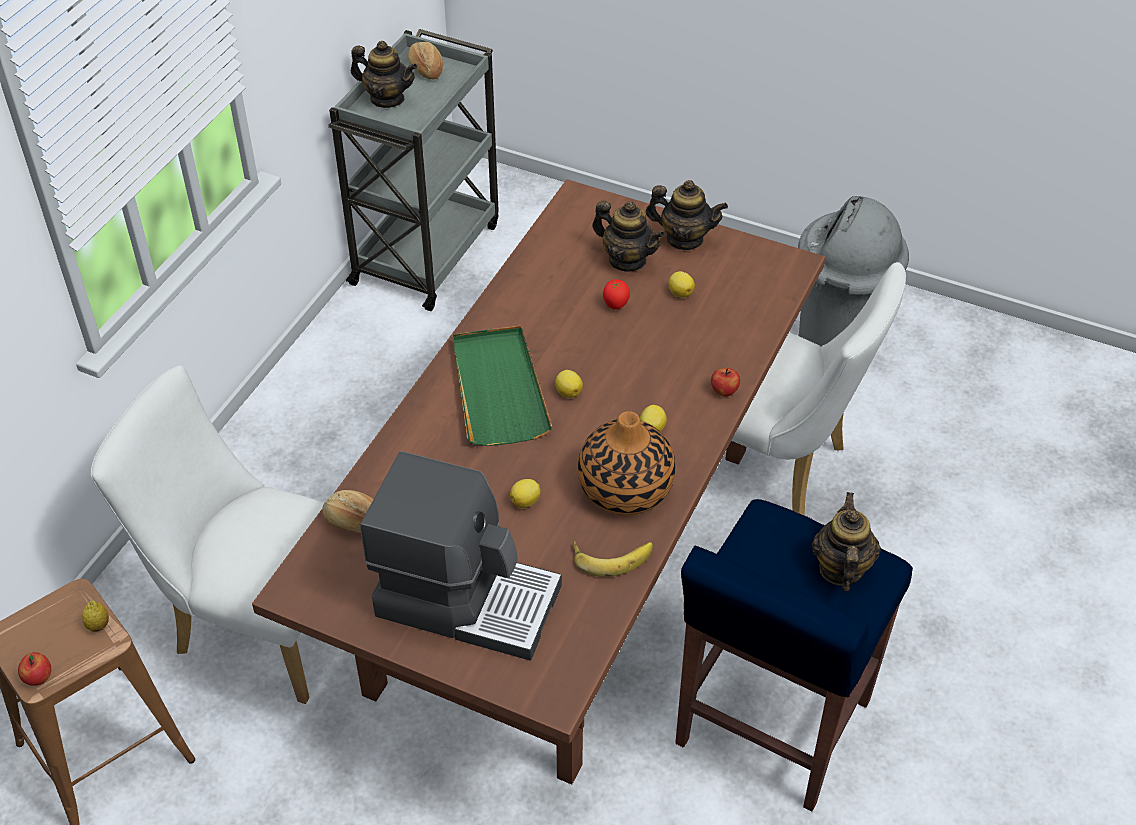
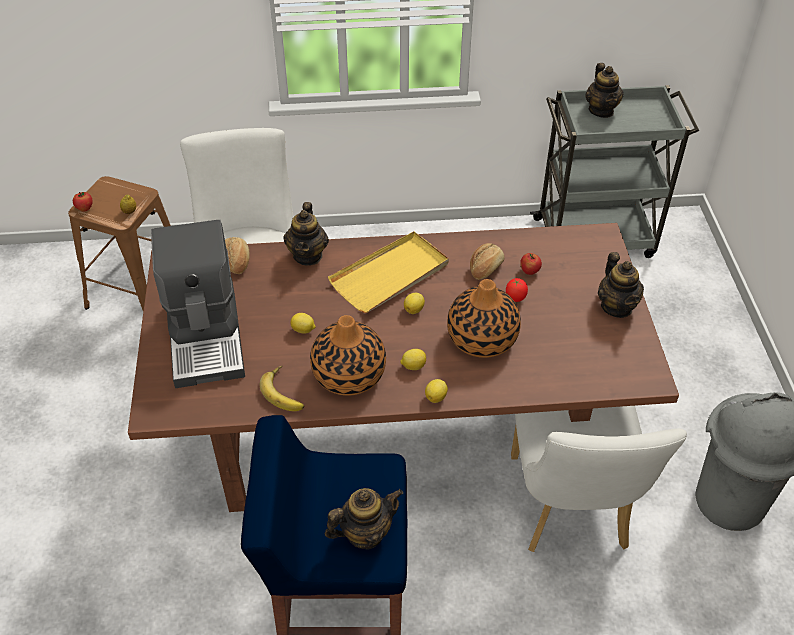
camera: 60 degrees right, 0 degrees up
(426, 69) = (648, 113): bread -> bread (485, 268)
(498, 389) = (390, 275): green tray -> yellow tray
(627, 260) = (566, 286): teapot -> teapot (308, 255)
(652, 357) = (482, 338): none -> vase
(680, 293) = (559, 327): lemon -> lemon (436, 397)
(724, 391) = (480, 391): apple -> apple (529, 271)

